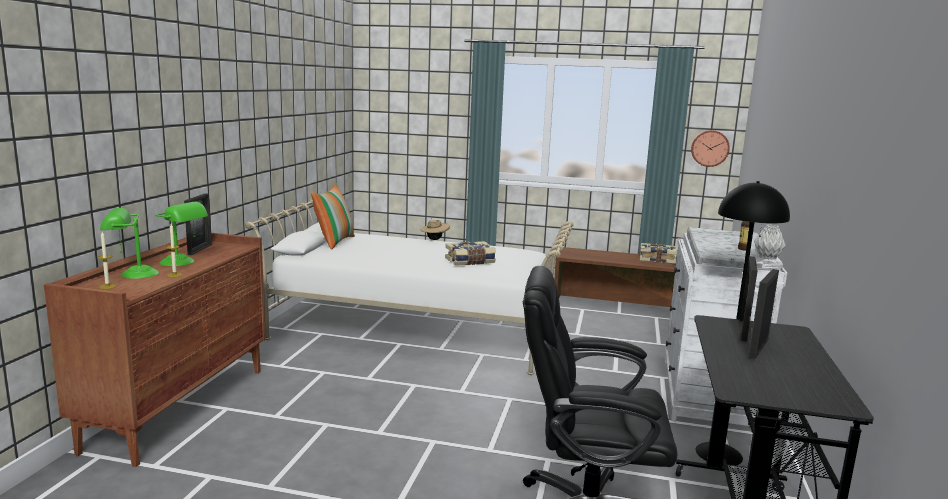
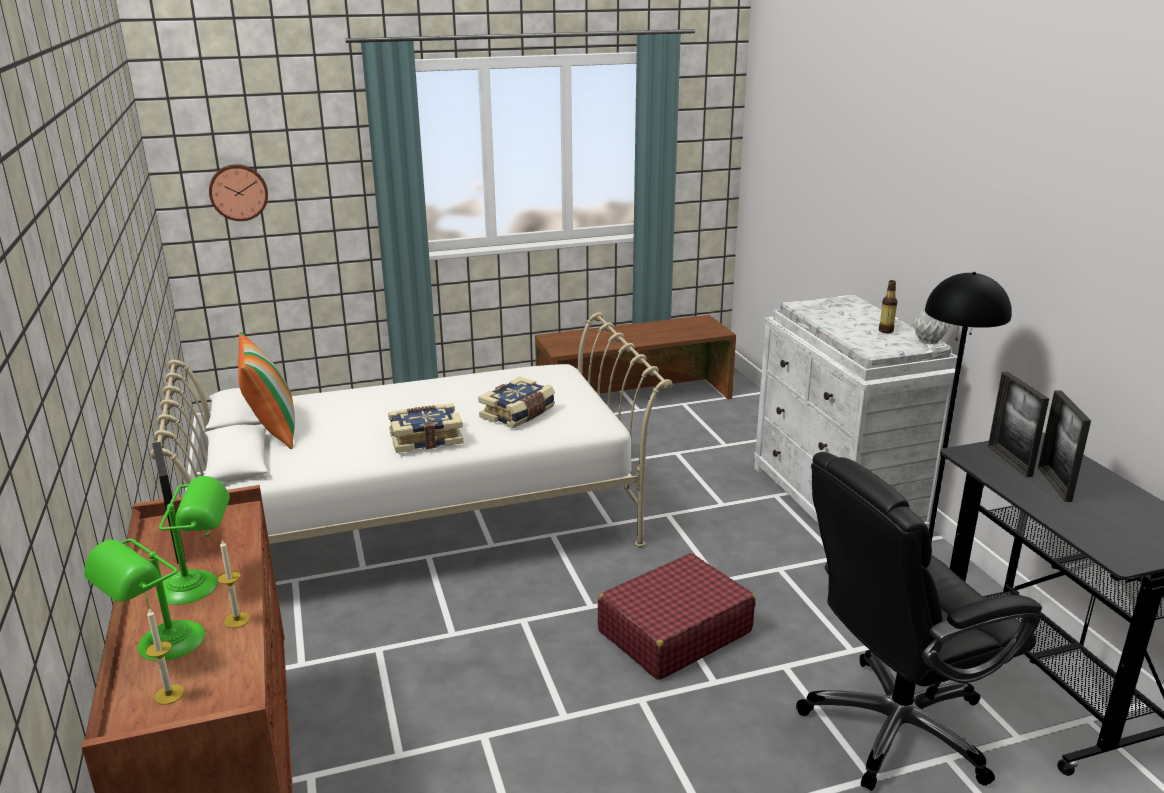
camera: 30 degrees left, 10 degrees up
(434, 239) = (410, 381): beige hat -> none
(496, 419) = (674, 632): none -> red suitcase
(657, 259) = (668, 327): book -> book (426, 438)
(709, 148) = (704, 166): wall clock -> wall clock (238, 192)

